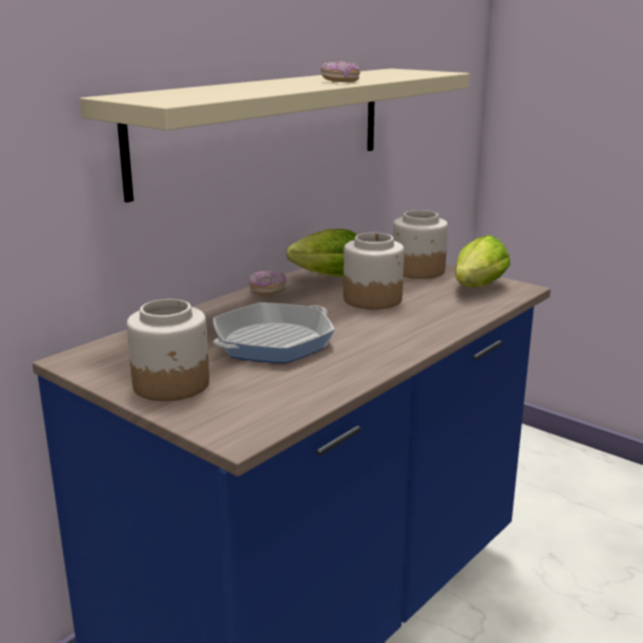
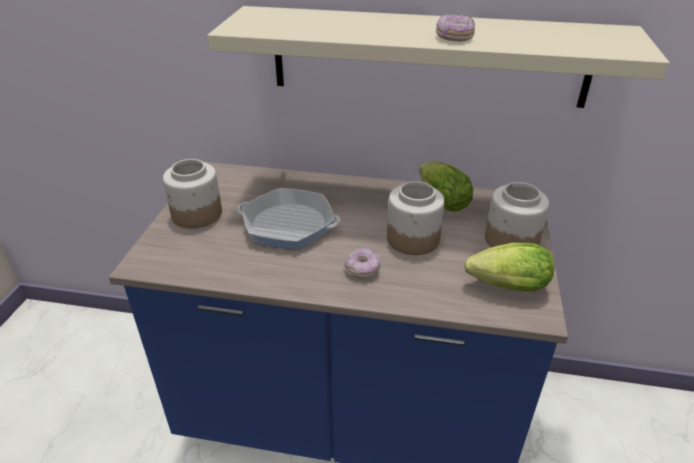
camera: 60 degrees right, 15 degrees up
(267, 290) = (381, 188): donut -> donut (362, 269)

